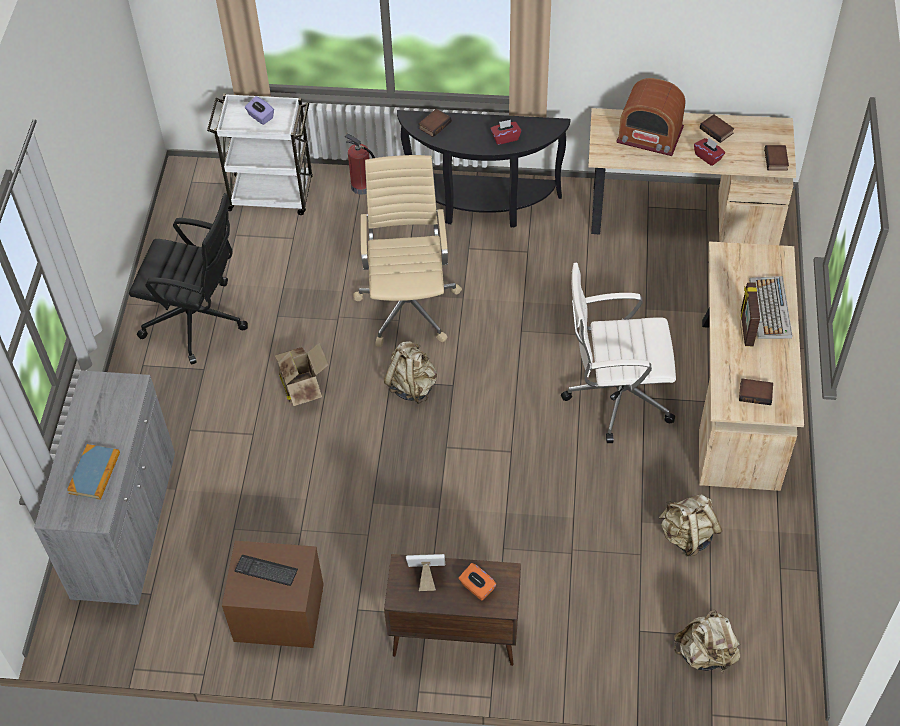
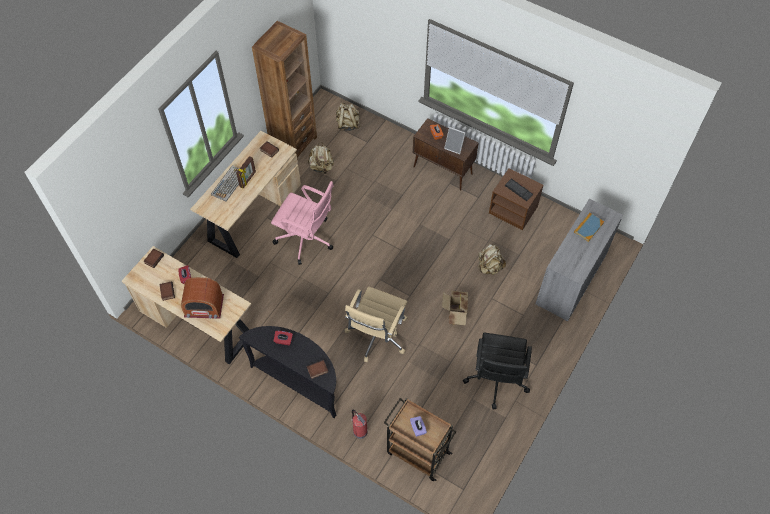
camera: 155 degrees left, 5 degrees up
(197, 321) = (496, 380): black office chair -> black office chair turned 120 degrees counterclockwise
(272, 195) = (417, 452): white cart -> brown cart
(412, 386) = (400, 288): beige backpack -> beige backpack (489, 267)
(616, 395) = (306, 239): white office chair -> pink office chair
(650, 135) = (204, 306): radio -> radio turned 135 degrees clockwise
(777, 561) = (293, 143): none -> brown bookcase

